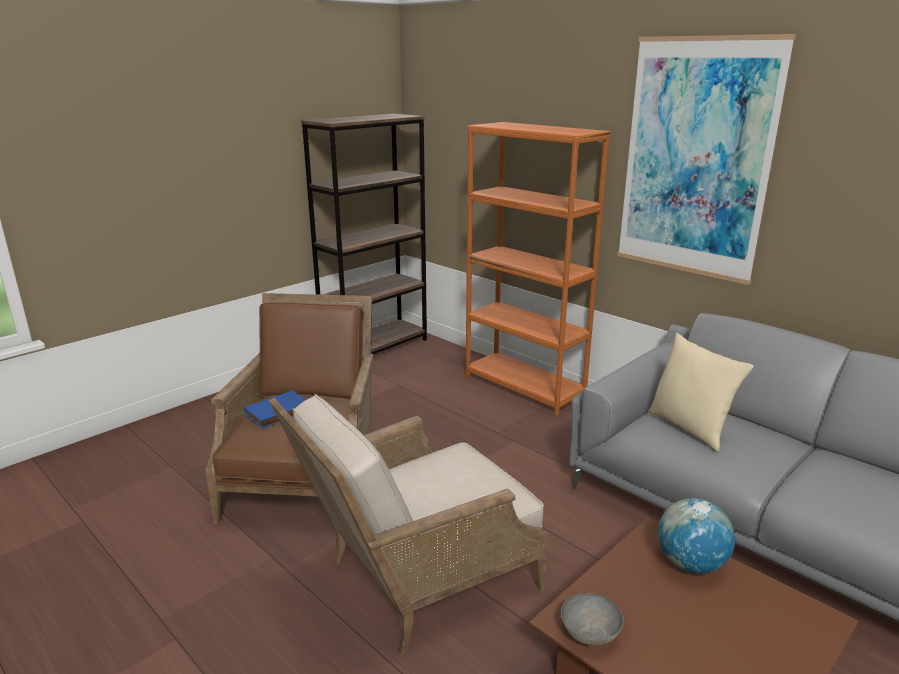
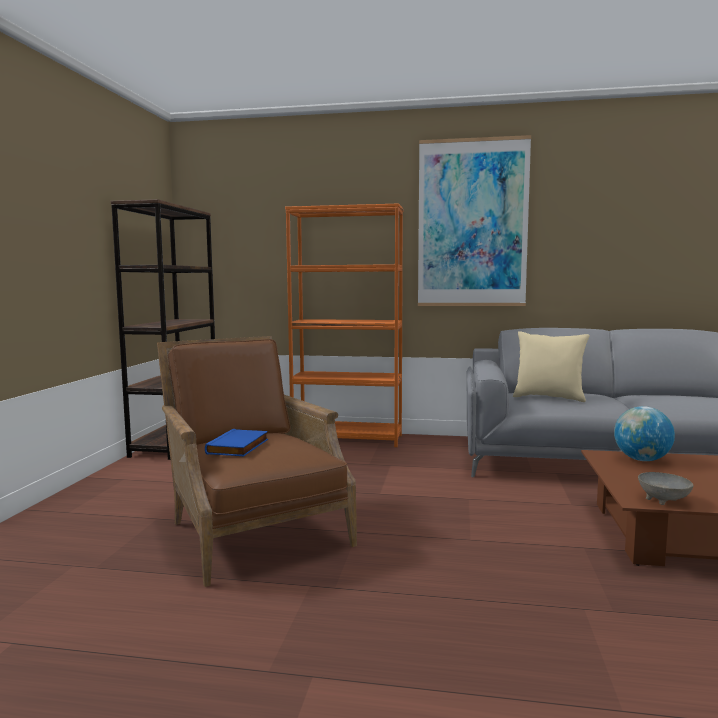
camera: 35 degrees left, 15 degrees down
(417, 580) = (458, 554): beige armchair -> none

